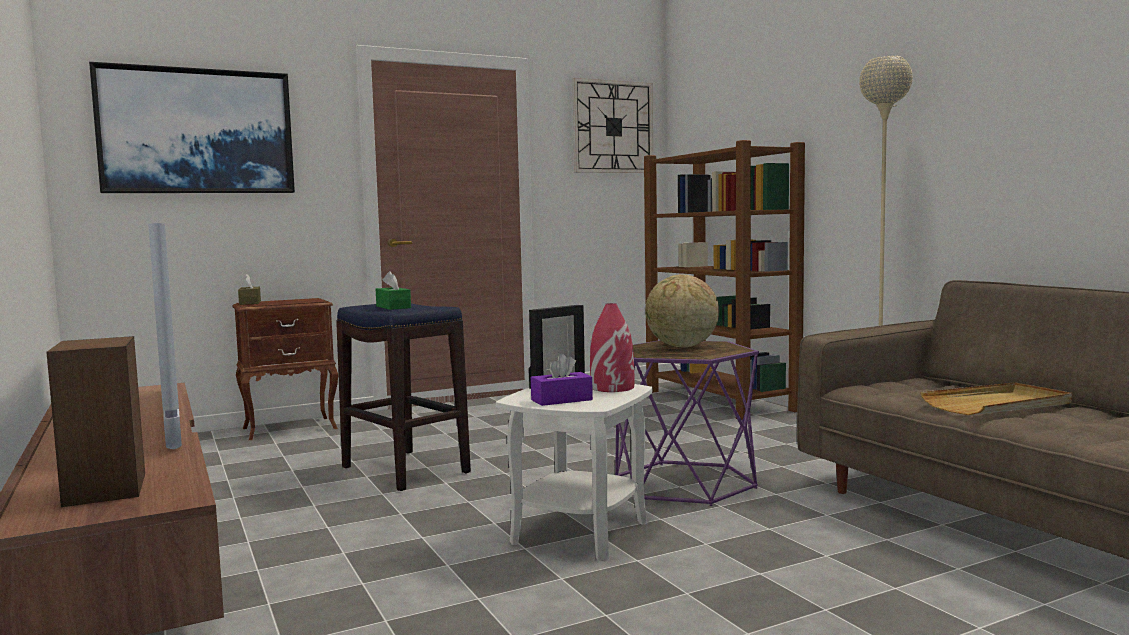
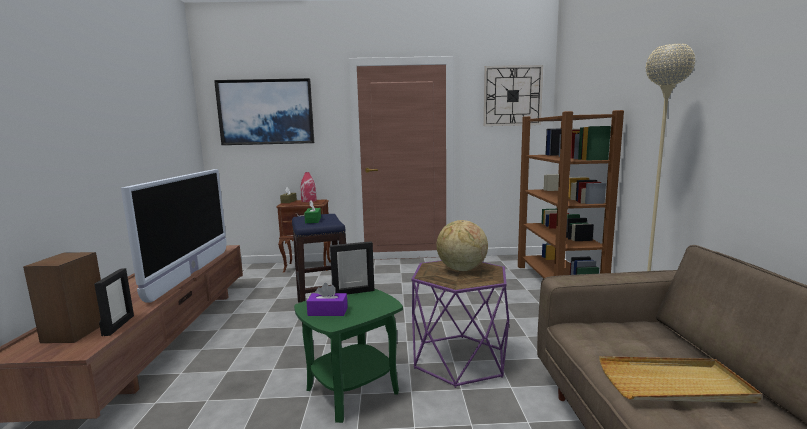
camera: 25 degrees right, 5 degrees up
(179, 473) = (118, 325): none -> picture frame
(579, 532) = (352, 390): white side table -> green side table
(612, 387) = (377, 302): red vase -> red vase (309, 201)

